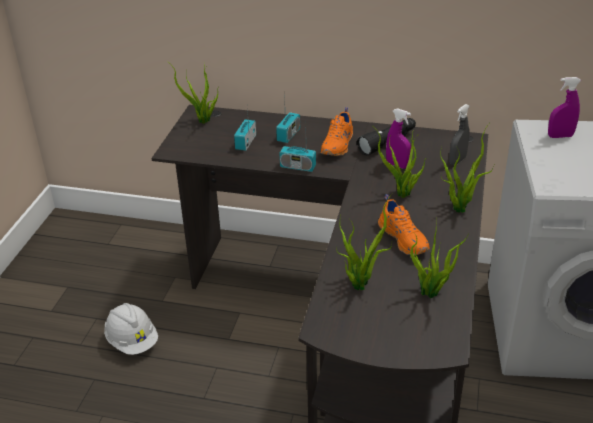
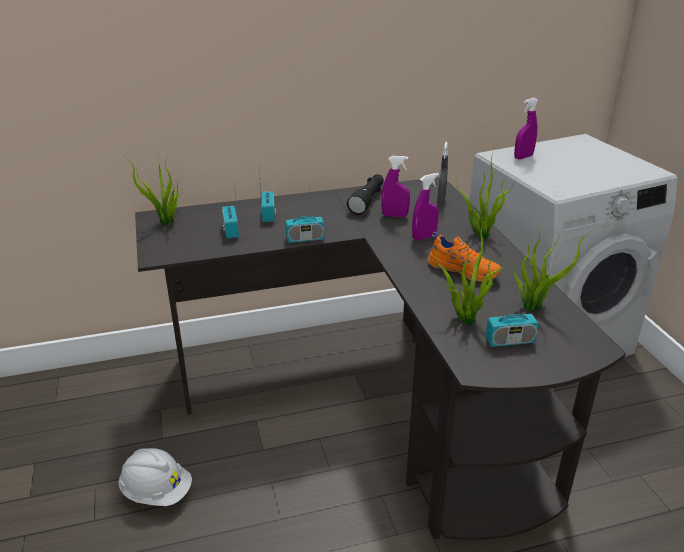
camera: 30 degrees left, 5 degrees down
(338, 145) = (325, 213): orange shoe -> none
(376, 316) = (510, 340): none -> radio
(402, 195) = (424, 237): potted plant -> purple spray bottle

